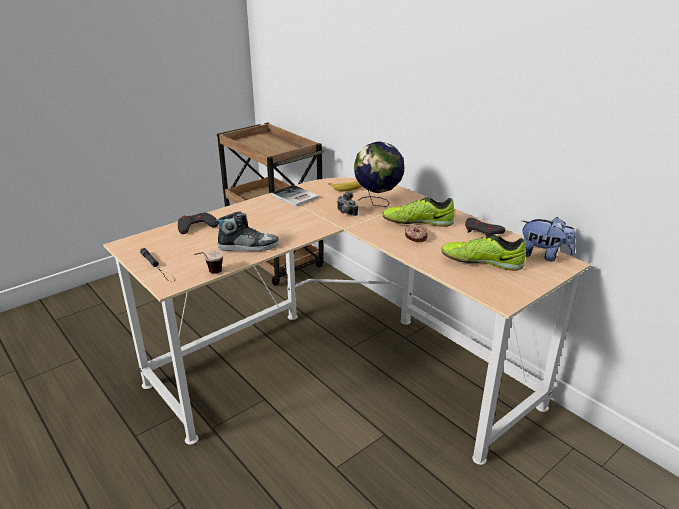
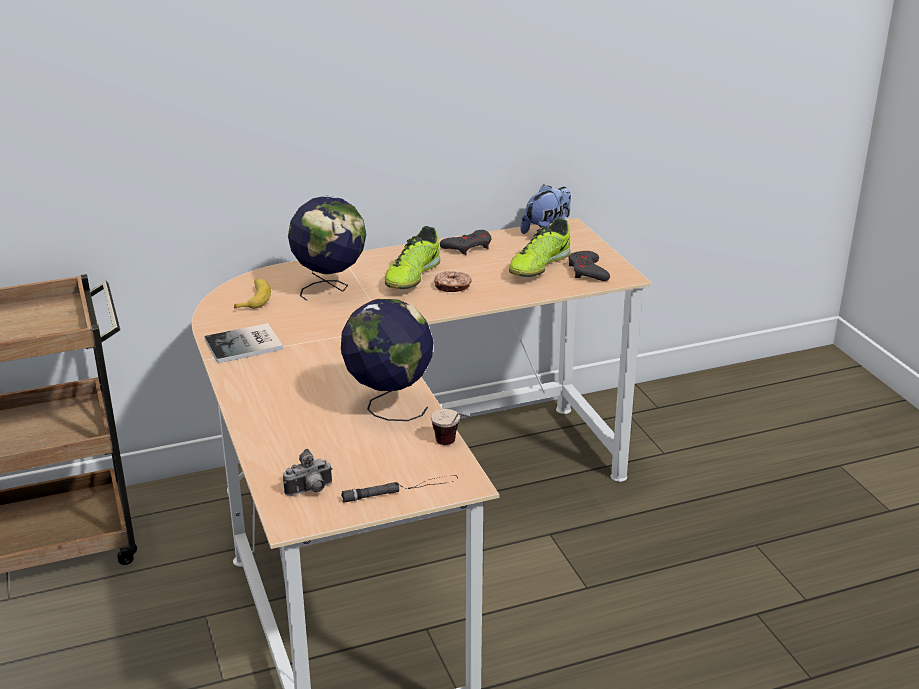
camera: 70 degrees left, 0 degrees up
(196, 226) = (280, 444): grey game controller -> grey game controller (587, 271)
(248, 246) = (388, 405): shoe -> globe
(345, 213) = (342, 317): camera -> camera (310, 491)

